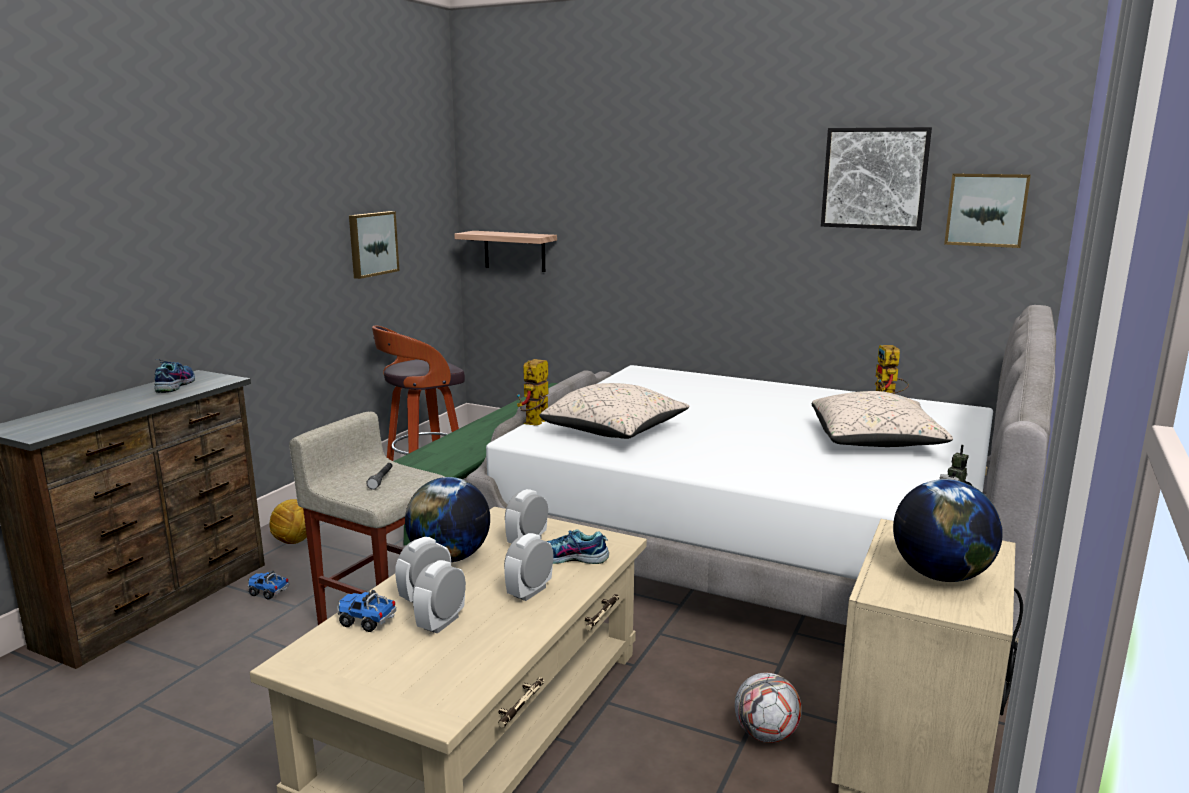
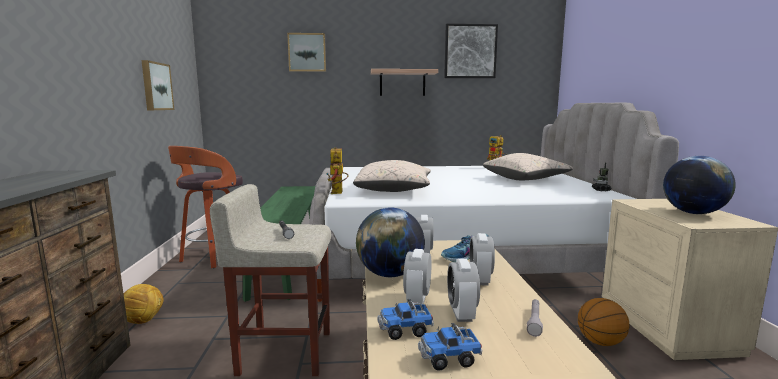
camera: 30 degrees left, 5 degrees down
(175, 385) = (35, 178): shoe -> none
(268, 592) = (156, 365): toy truck -> toy truck (449, 358)
(494, 654) = (534, 322): none -> grey flashlight
(514, 251) = (245, 102): shelf -> shelf (402, 83)
(766, 735) = (600, 342): football -> basketball
(986, 210) = (524, 67): picture -> picture (307, 52)

